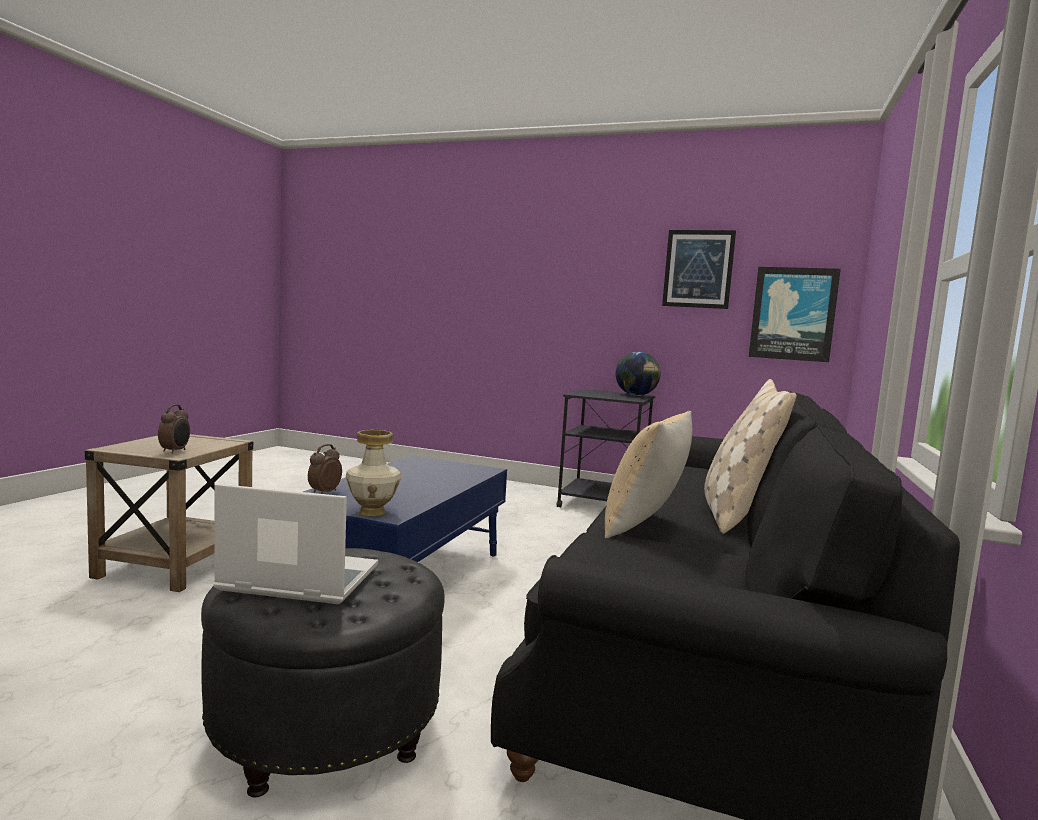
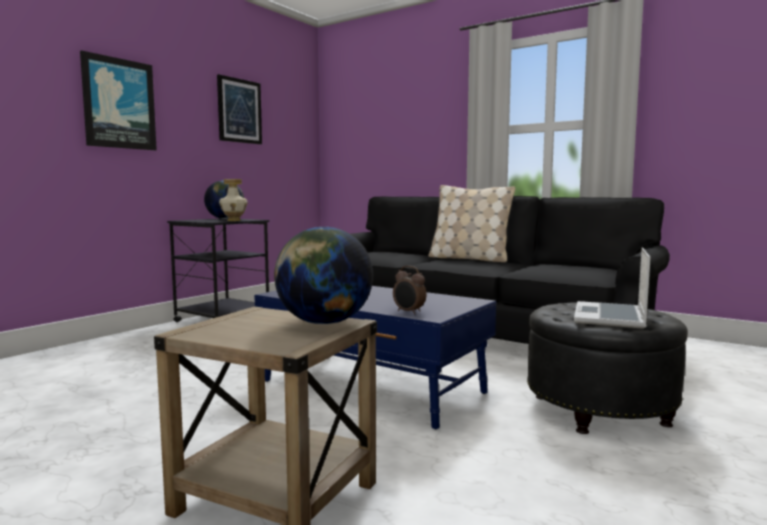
camera: 75 degrees left, 0 degrees up
(175, 451) = (324, 323): alarm clock -> globe
(371, 512) = (467, 303): vase -> vase (233, 220)
(644, 527) = (500, 267): beige pillow -> none
(793, 314) = (292, 149): picture -> picture (119, 103)

